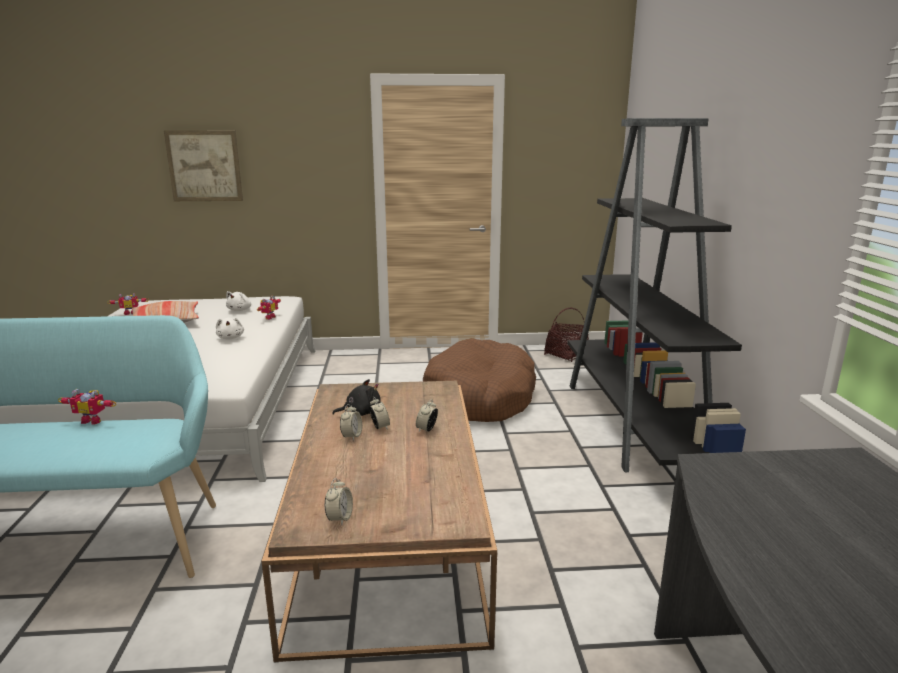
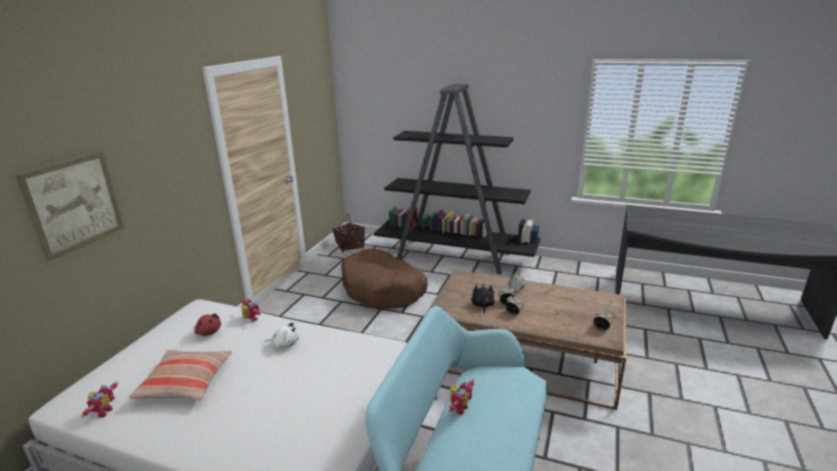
camera: 65 degrees left, 5 degrees up
(240, 310) = (208, 332): white plush toy -> red plush toy

